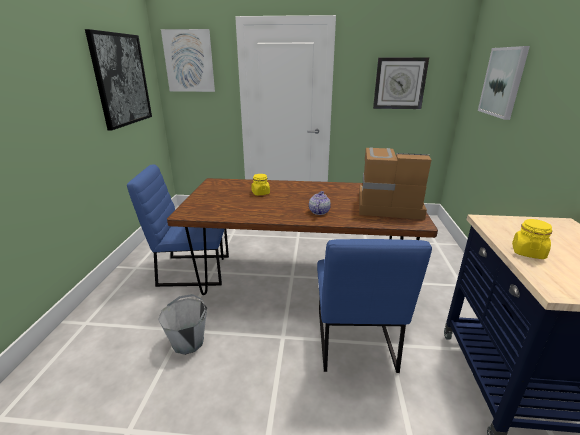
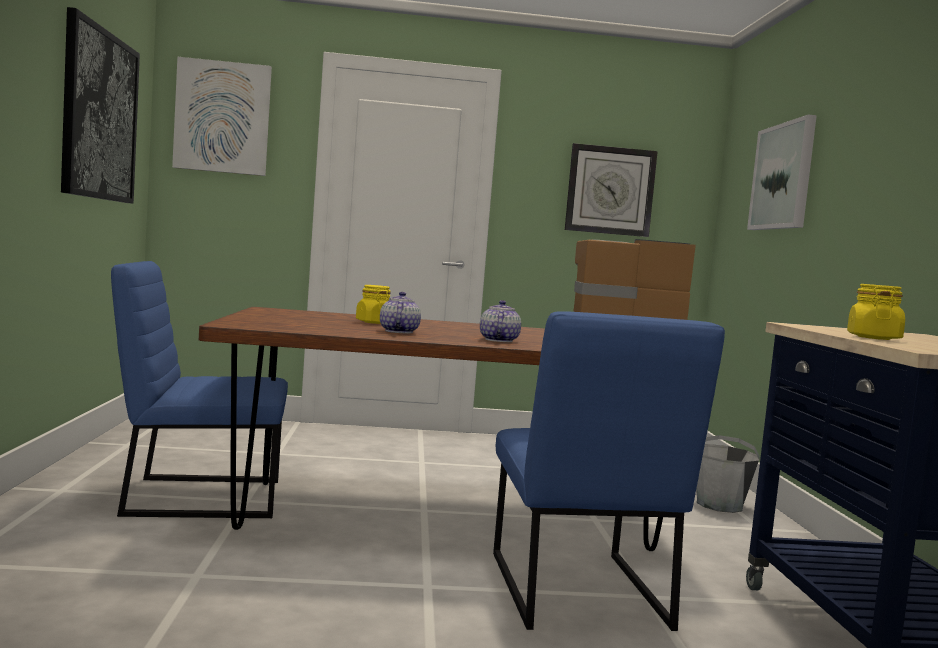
camera: 10 degrees left, 20 degrees down
(188, 342) = (217, 591): grey bucket -> grey bucket (720, 505)
(268, 207) = (398, 331): none -> teapot

